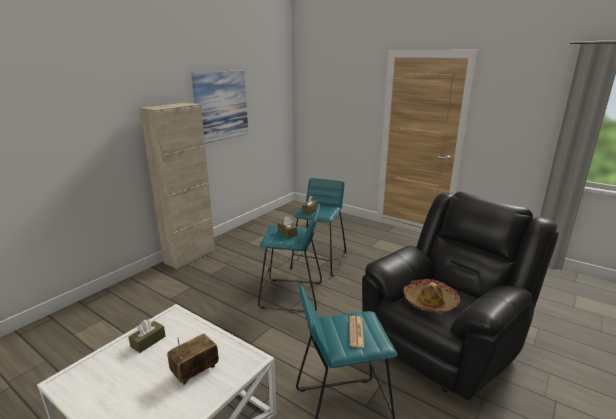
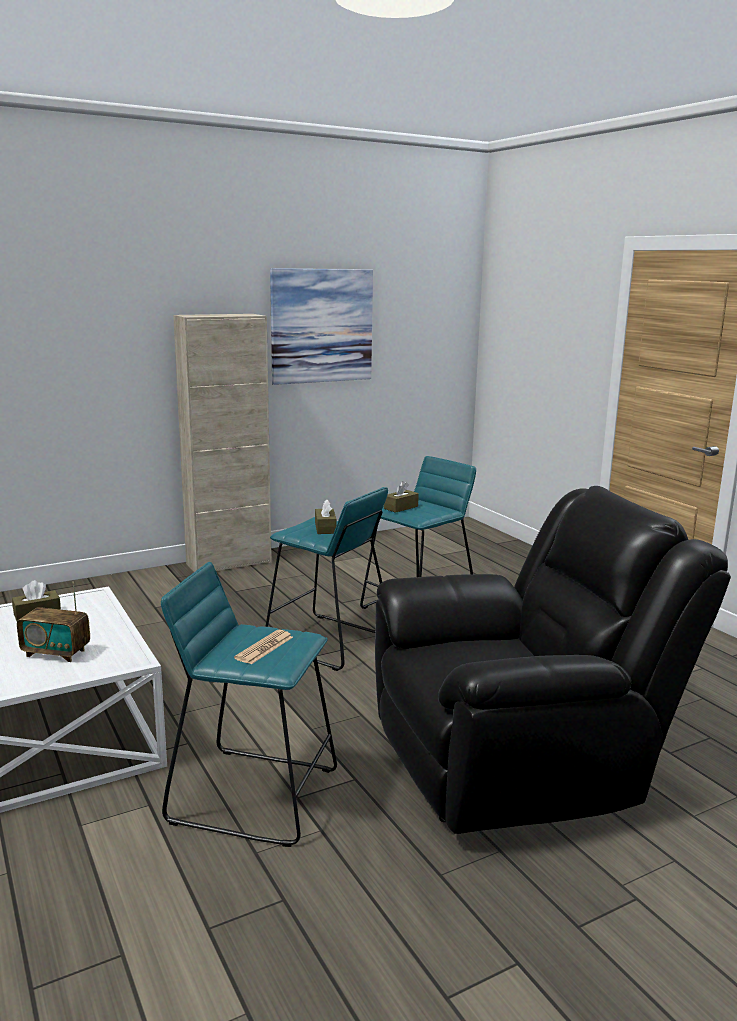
camera: 25 degrees right, 5 degrees down
(195, 371) = (56, 653): radio -> radio turned 150 degrees counterclockwise
(430, 302) = (460, 660): hat -> none

